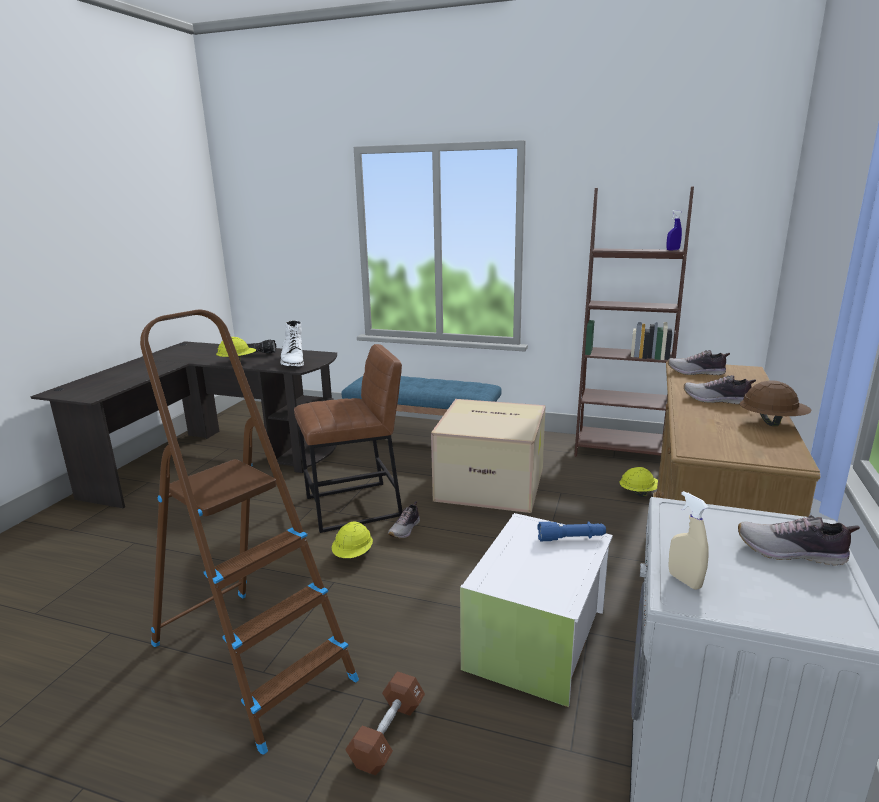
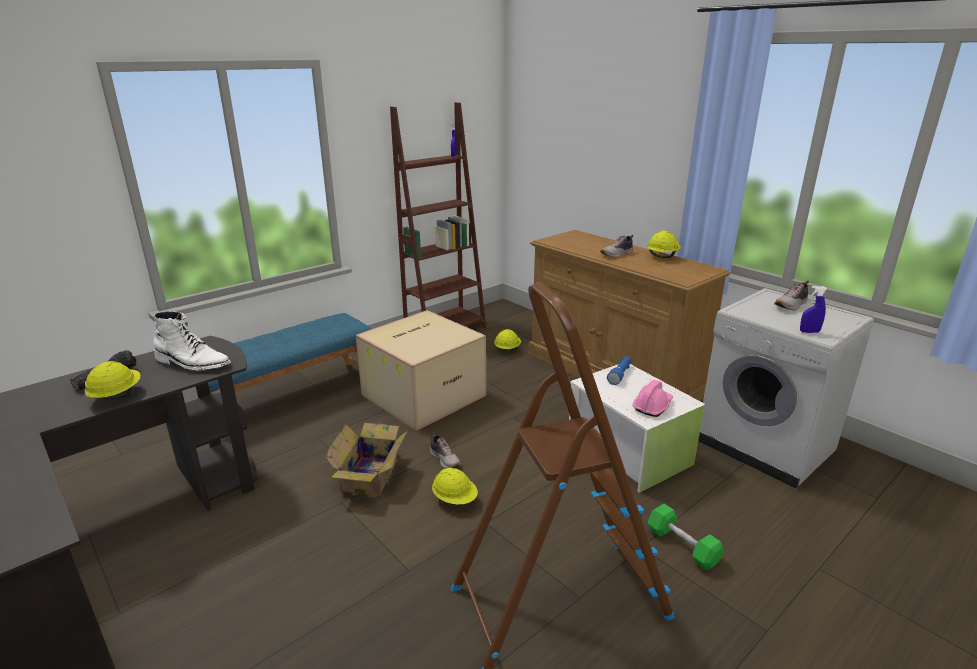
camera: 60 degrees left, 5 degrees up
(355, 506) = (372, 474): brown chair -> cardboard box
(388, 734) = (682, 546): brown dumbbell -> green dumbbell
(520, 578) = (652, 406): none -> pink hard hat
(684, 580) = (809, 332): beige spray bottle -> blue spray bottle
(696, 372) = (565, 243): shoe -> none
(771, 422) = (662, 256): brown hard hat -> yellow hard hat

